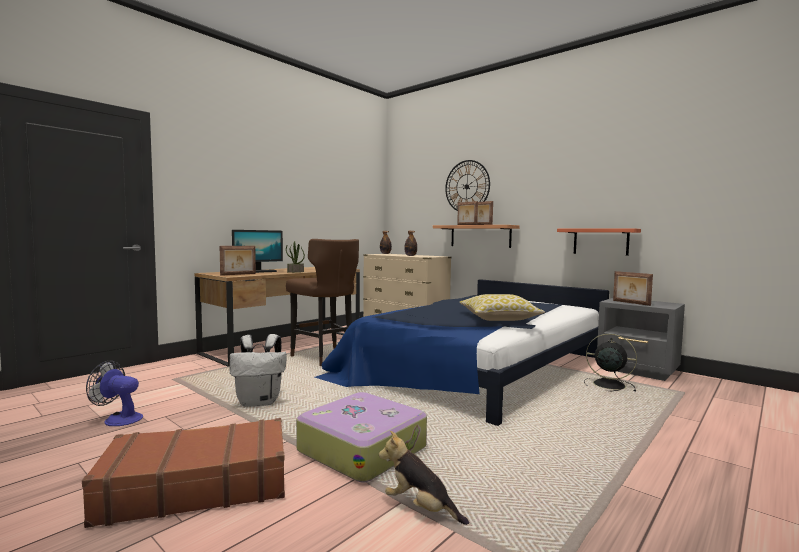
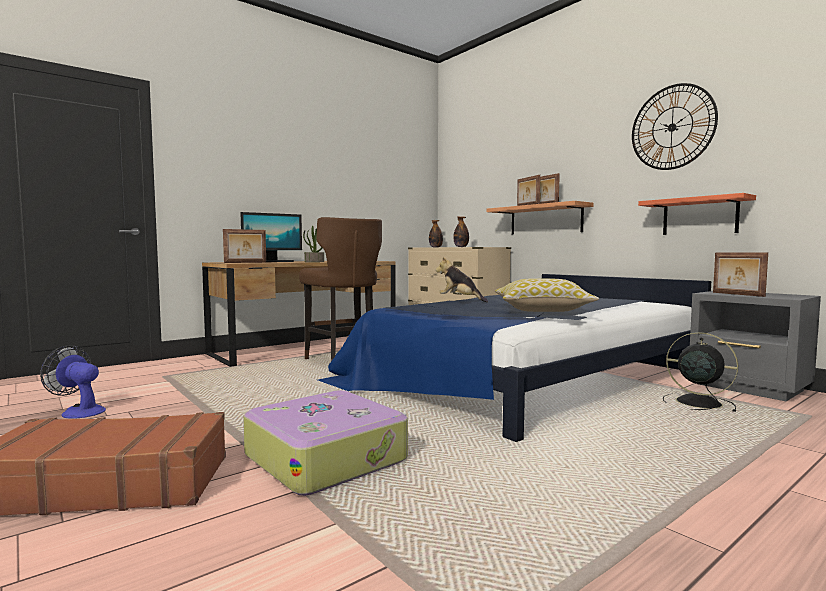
camera: 10 degrees right, 0 degrees up
(260, 402) = (239, 402): white backpack -> none
(420, 508) = (357, 533): plush toy -> plush toy (460, 300)
(467, 186) = (529, 159): wall clock -> wall clock (672, 127)

